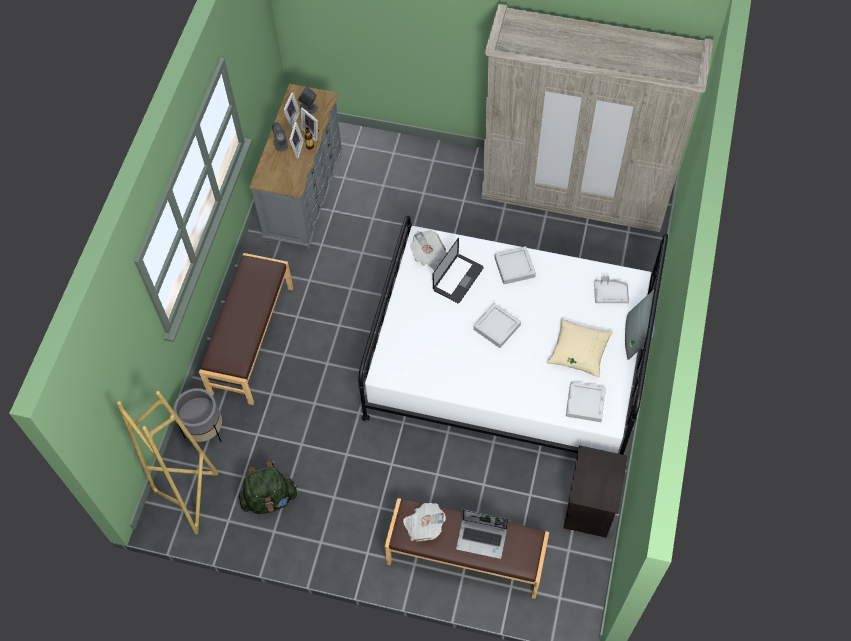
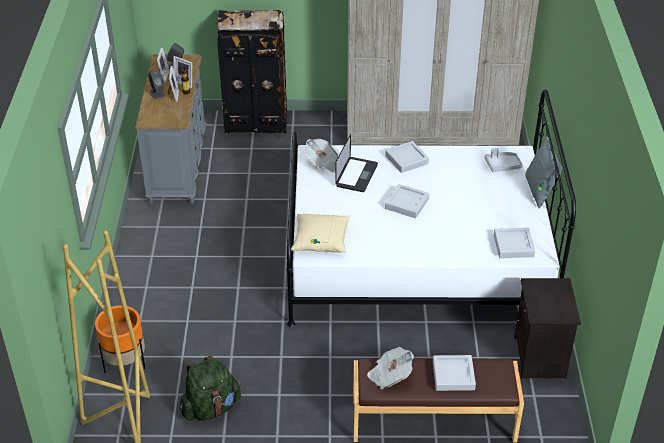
camera: 15 degrees left, 20 degrees down
(205, 430) = (125, 362): grey planter -> orange planter
(251, 340) = (154, 281): brown bench -> none
(397, 151) = (256, 123): none -> black cabinet
(482, 538) = (453, 375): laptop -> grey tray
(578, 352) = (491, 210): beige pillow -> beige pillow (320, 241)

